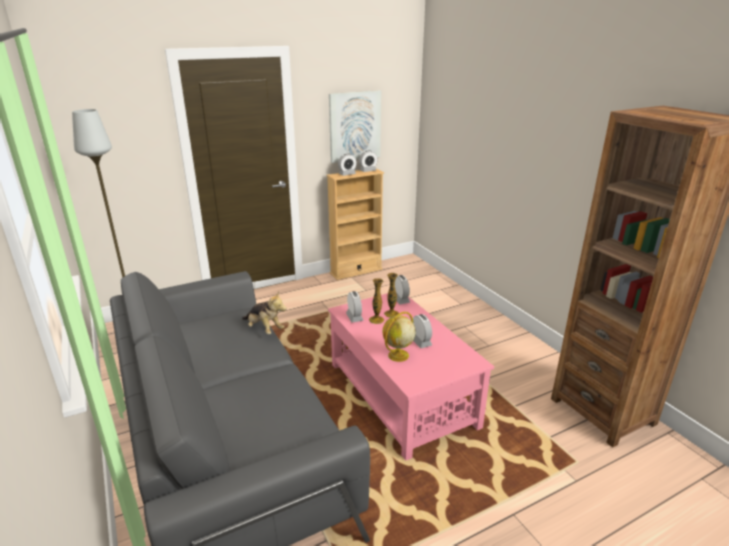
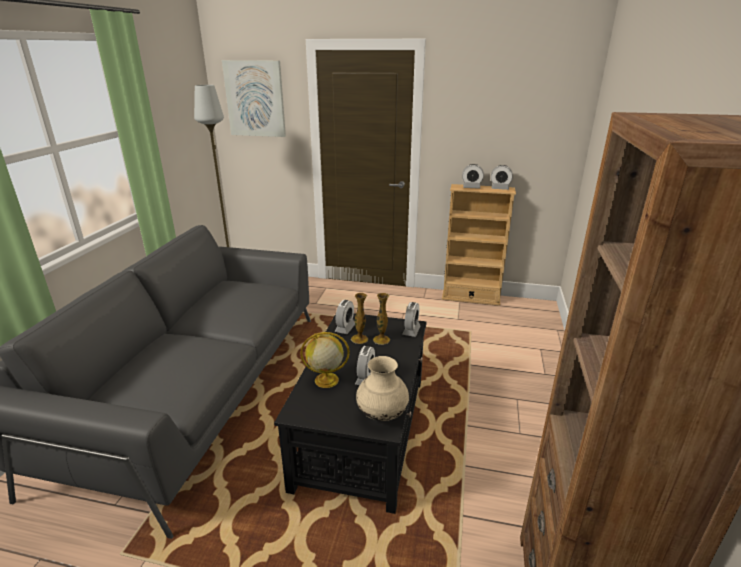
camera: 40 degrees right, 0 degrees up
(264, 329) = (265, 307): plush toy -> none
(354, 126) = (495, 135): picture -> picture (255, 99)
(401, 394) = (363, 430): pink coffee table -> black coffee table
(463, 357) = (382, 415): none -> beige vase

